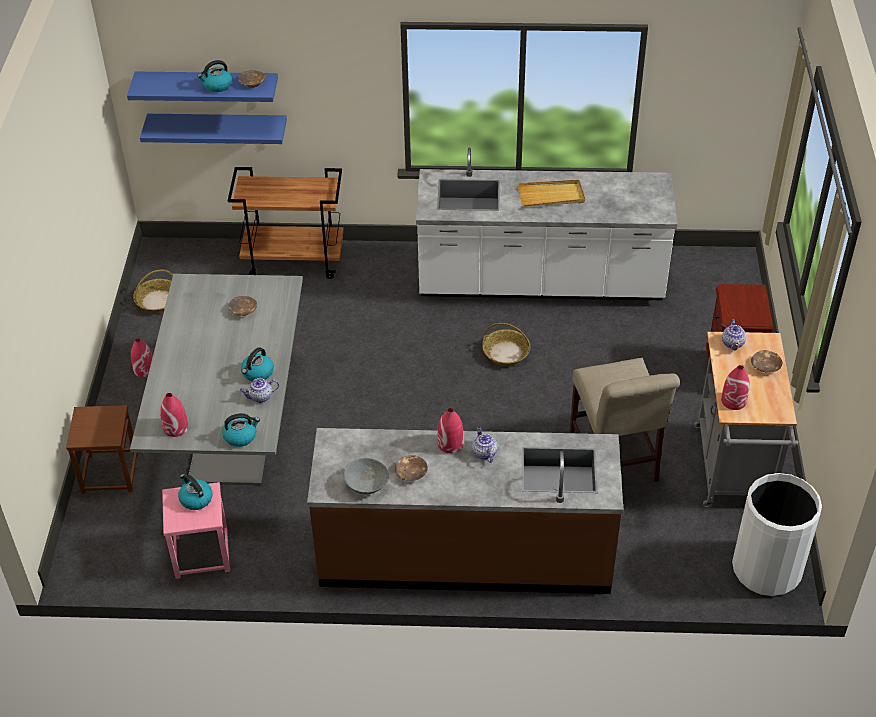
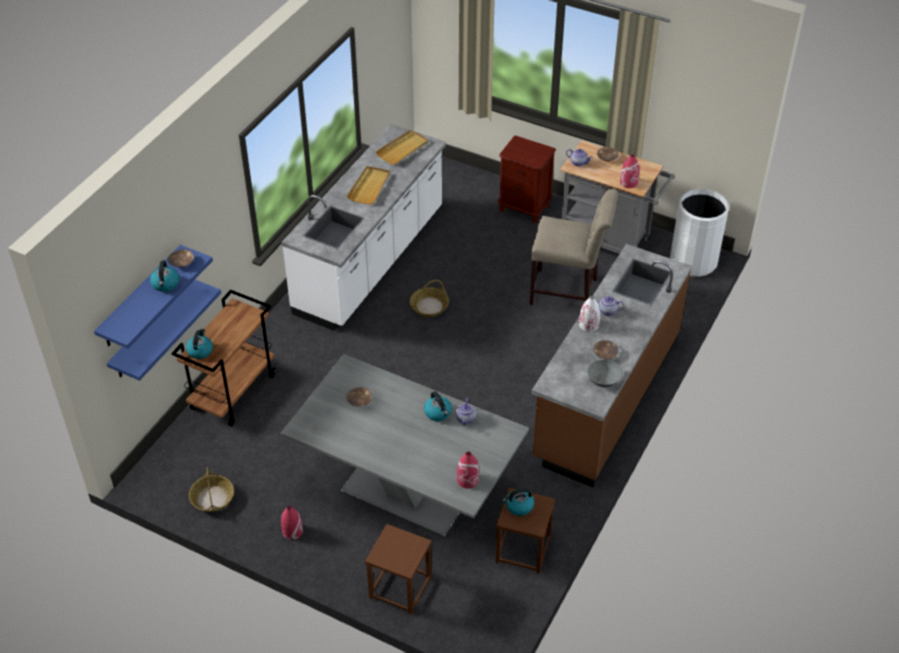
camera: 65 degrees left, 0 degrees up
(201, 554) = (523, 550): pink stool -> brown stool
(241, 436) = (501, 442): kettle -> kettle (200, 350)
(450, 444) = (589, 325): red vase -> white vase
(634, 197) = (402, 149): none -> beige tray

